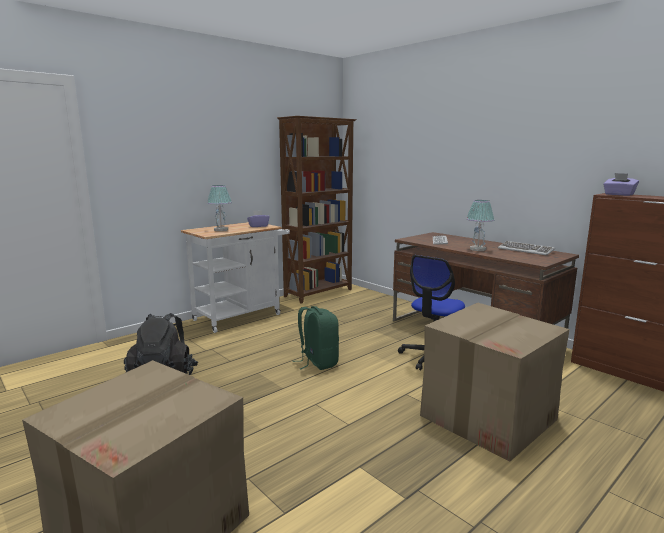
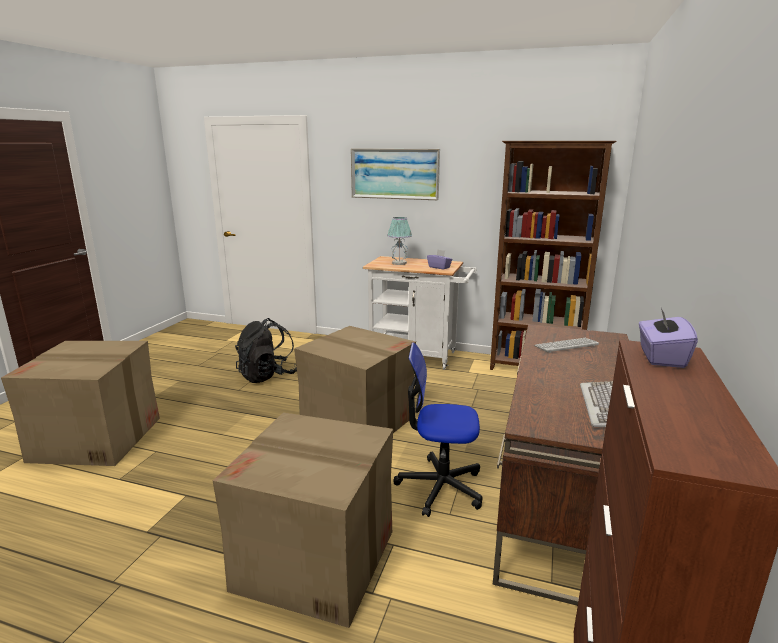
camera: 60 degrees right, 5 degrees up
(186, 145) = (394, 173): none -> picture
(317, 362) = (357, 421): green backpack -> cardboard box
(478, 249) = (550, 374): table lamp -> none

